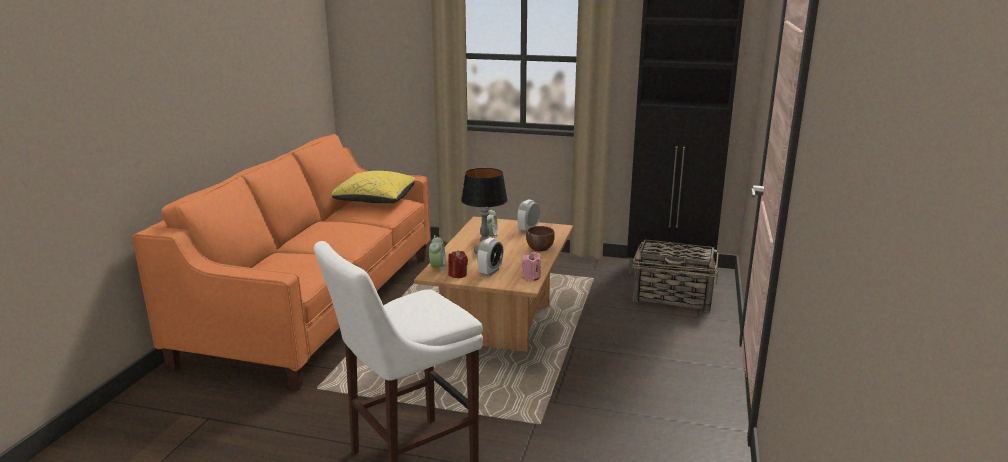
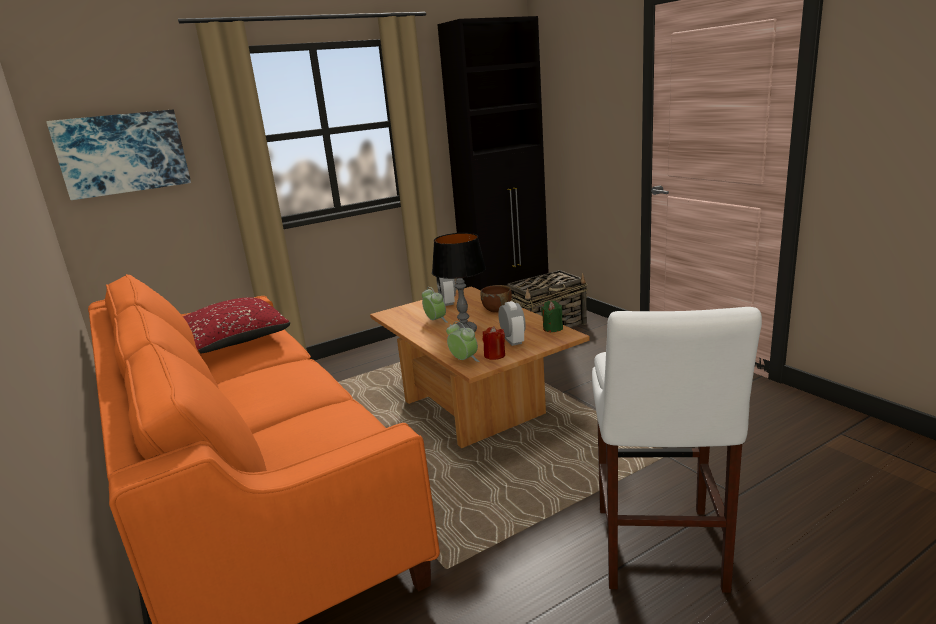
camera: 45 degrees left, 0 degrees up
(374, 201) = (232, 342): yellow pillow -> red pillow
(376, 51) = (122, 153): none -> picture
(531, 277) = (552, 328): pink candle -> green candle

